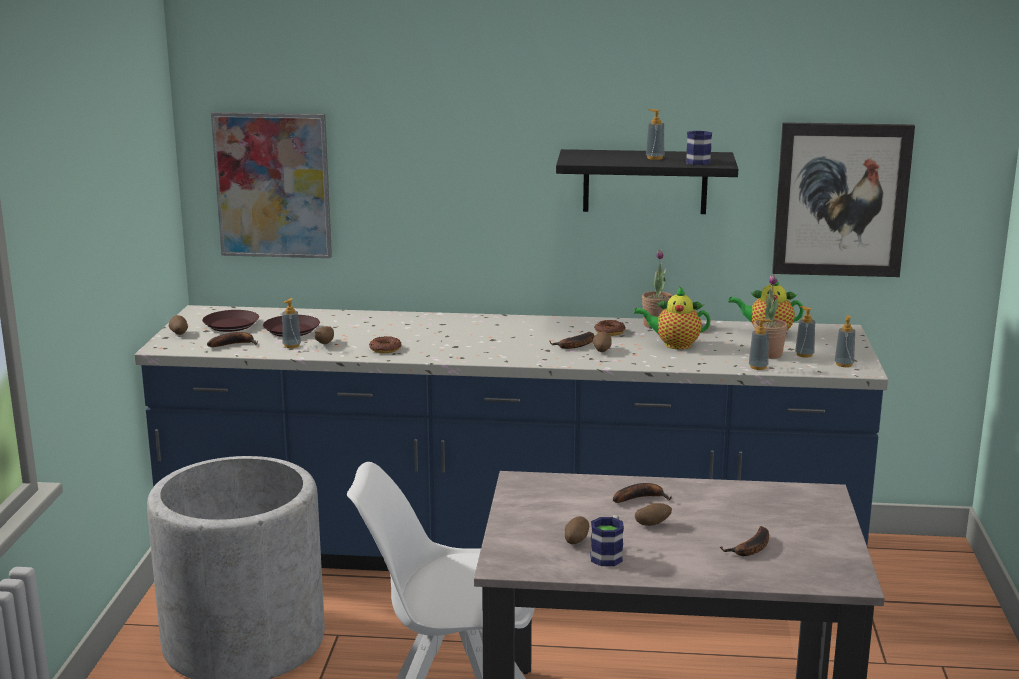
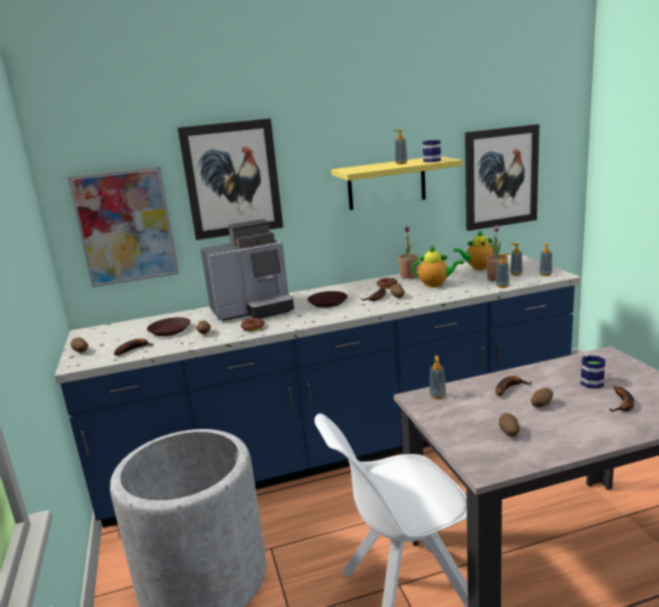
camera: 20 degrees left, 0 degrees up
(231, 325) = (119, 337): brown plate -> brown plate (328, 302)
(291, 345) = (180, 340): soap dispenser -> soap dispenser (437, 396)
(410, 327) = (254, 310): none -> coffee machine
(418, 144) = (232, 179): none -> picture
(608, 555) = (544, 437): mug -> mug (590, 381)
(645, 181) = (386, 183): black shelf -> yellow shelf
(674, 345) = (435, 284): teapot -> teapot turned 150 degrees counterclockwise

